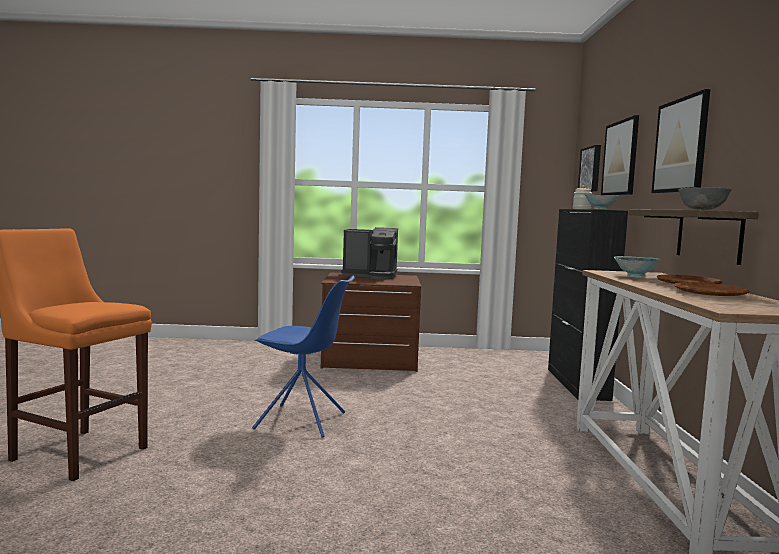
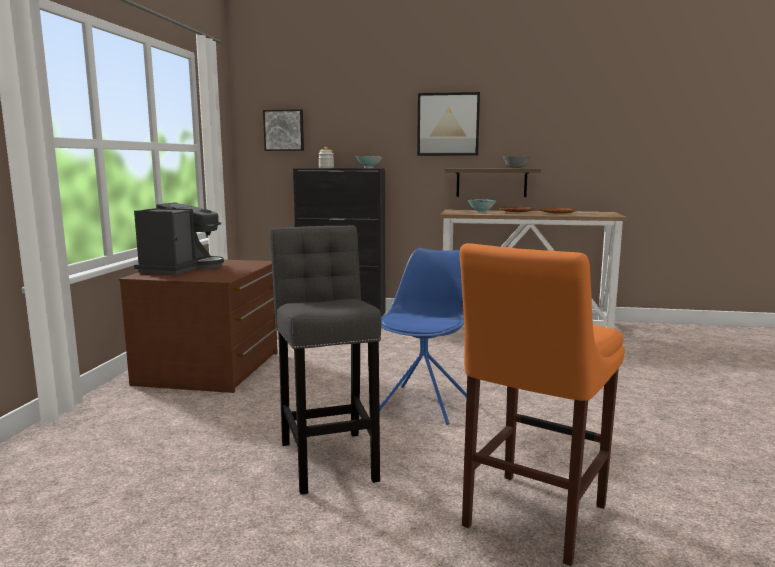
camera: 80 degrees left, 5 degrees up
(203, 396) = (328, 457): none -> grey stool
(620, 158) = (349, 125): picture -> none

